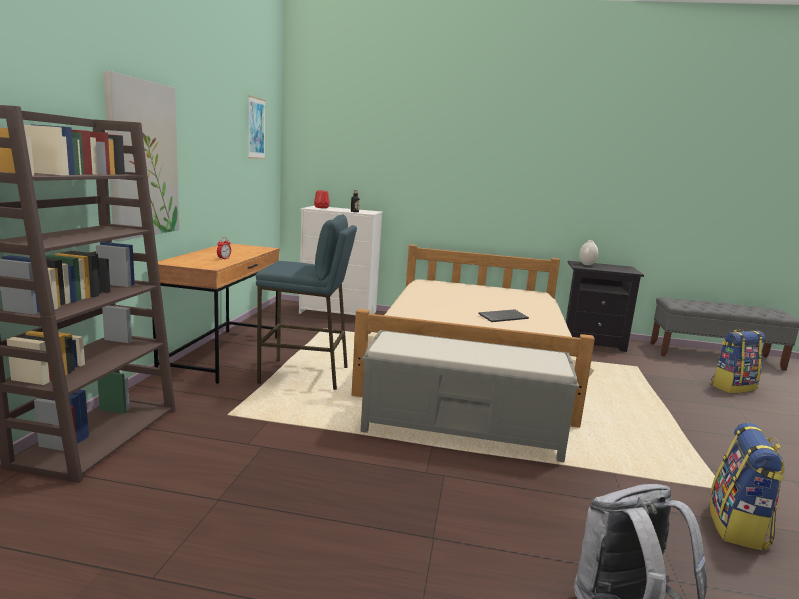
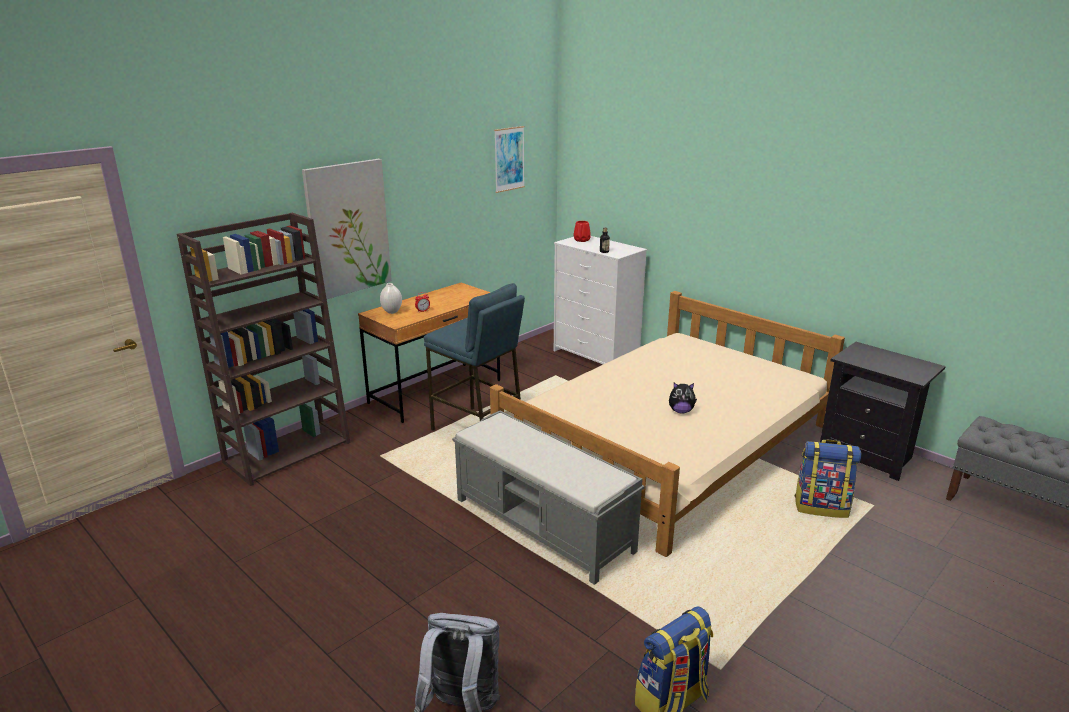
camera: 35 degrees right, 10 degrees up
(503, 317) = (681, 411): keyboard -> plush toy
(586, 264) = (867, 354): white vase -> white vase (391, 312)
(732, 387) = (978, 570): backpack -> backpack (821, 507)

